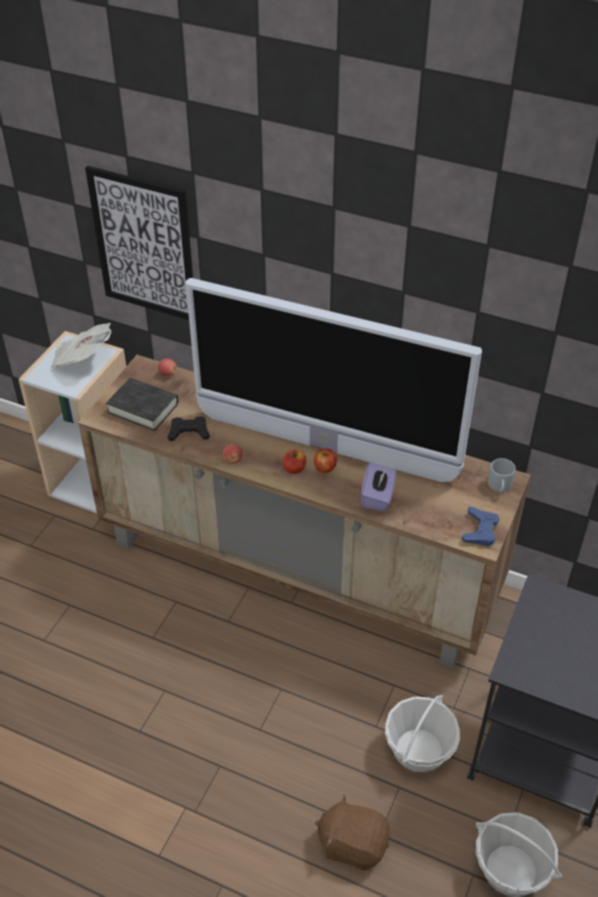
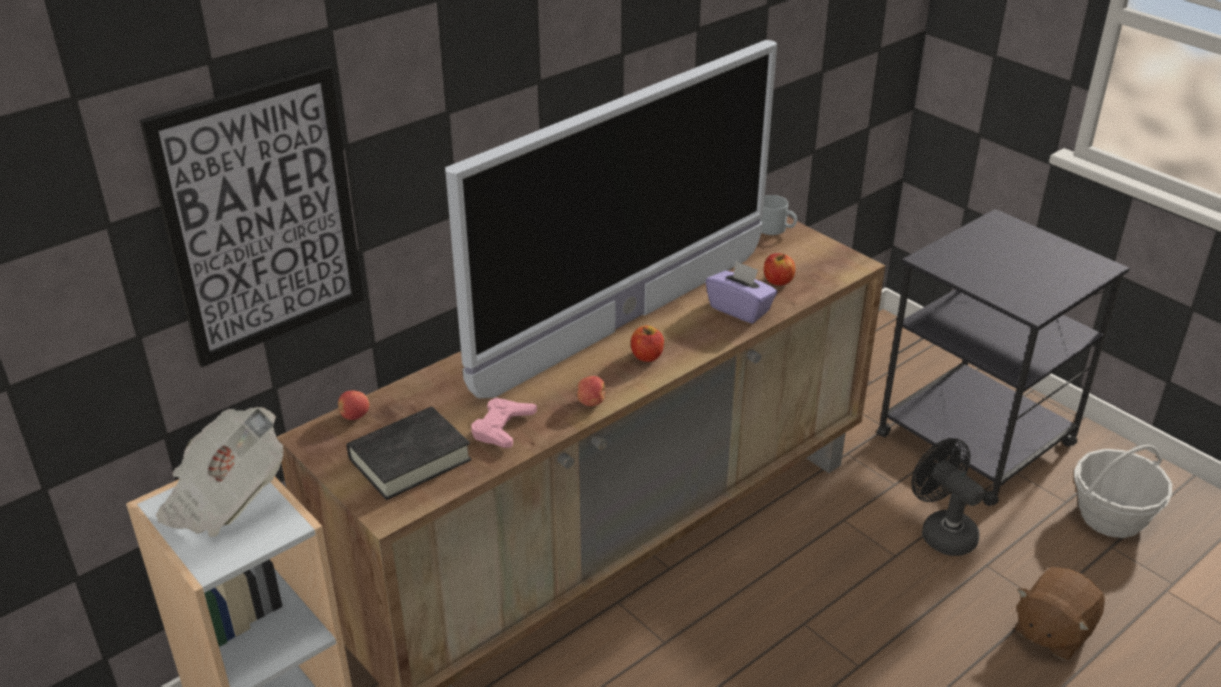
camera: 65 degrees left, 10 degrees down
(189, 432) = (502, 427): black game controller -> pink game controller
(325, 468) = (662, 332): apple -> apple (778, 281)
(419, 750) = (941, 531): basket -> black fan
(480, 530) = (834, 260): blue game controller -> none

